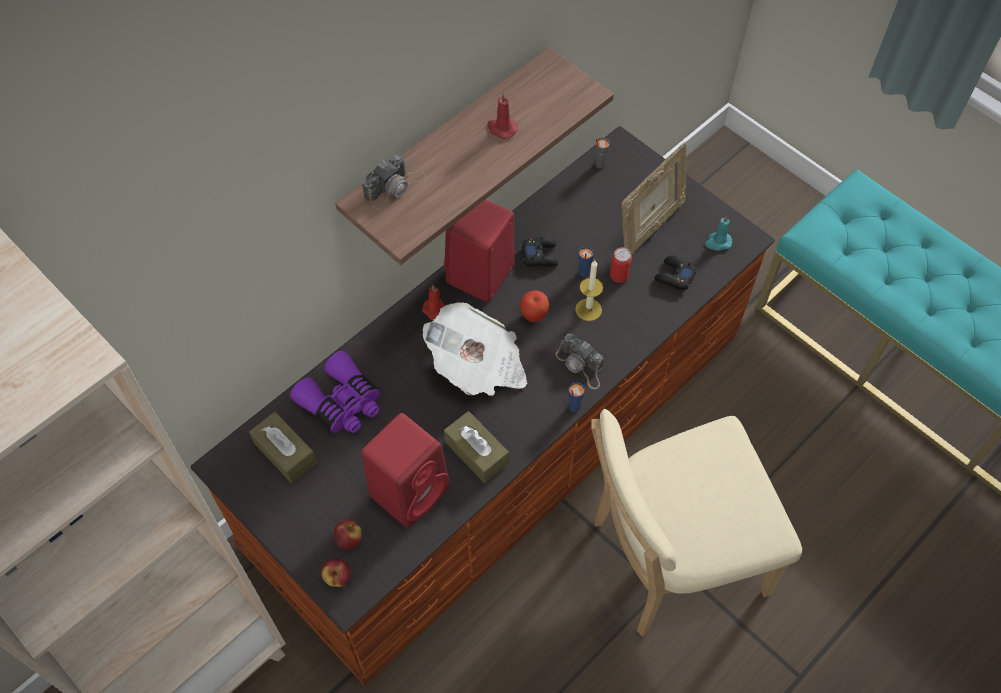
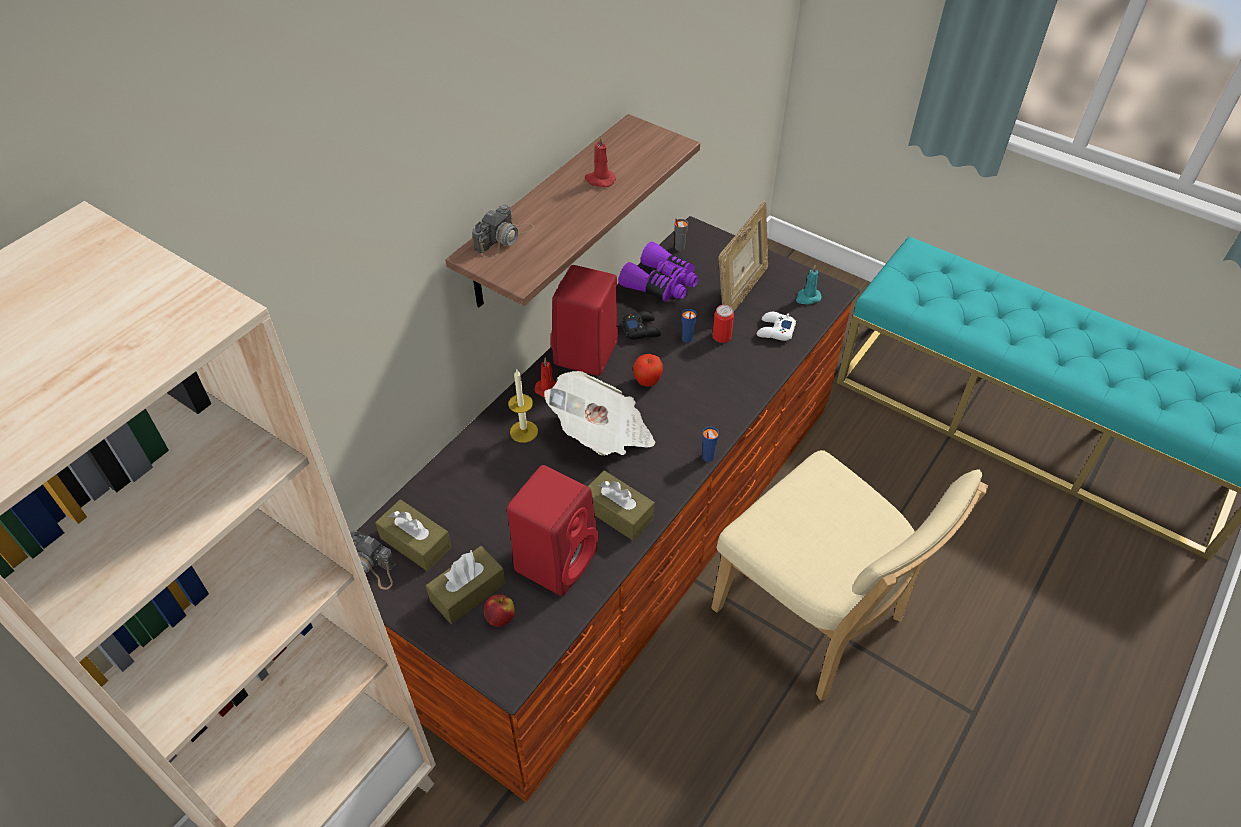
camera: 10 degrees left, 10 degrees down
(324, 509) = (468, 592): none -> brown tissue box
(338, 577) = (495, 657): apple -> none
(342, 403) = (468, 486): purple binoculars -> purple binoculars (661, 284)
(580, 365) = (704, 419): camera -> camera (371, 565)
(588, 309) = (700, 369): candle -> candle (524, 431)
(670, 558) = (815, 619): beige chair -> beige chair turned 105 degrees counterclockwise
(674, 276) = (775, 330): black game controller -> white game controller

